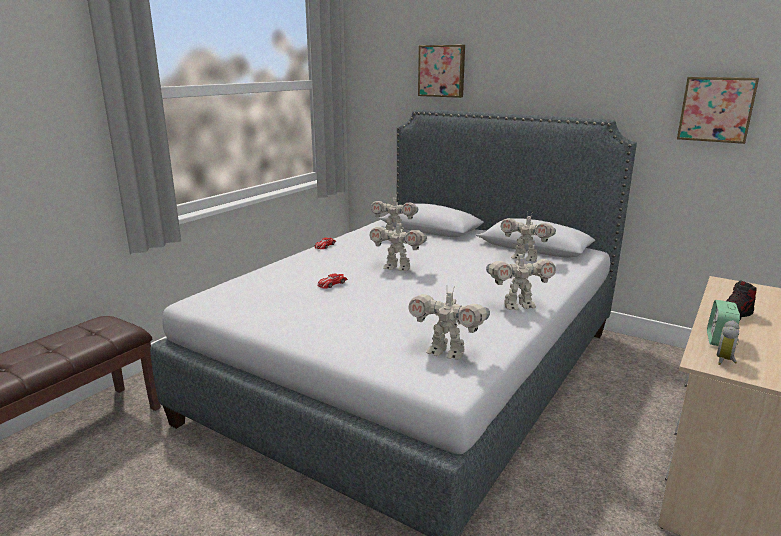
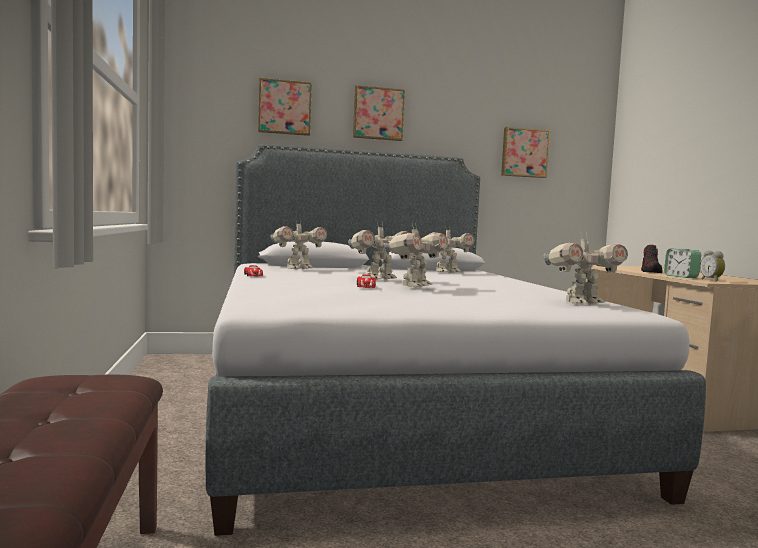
camera: 45 degrees left, 15 degrees down
(517, 306) = (530, 286): toy robot -> toy robot (414, 286)
(529, 70) = (378, 114): none -> picture

